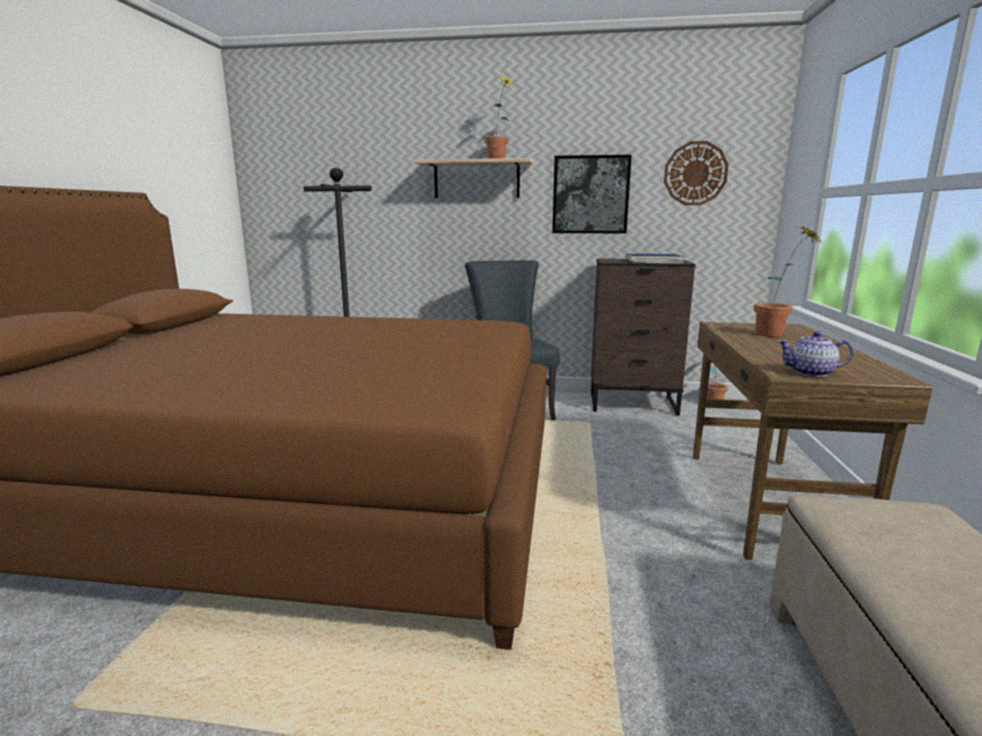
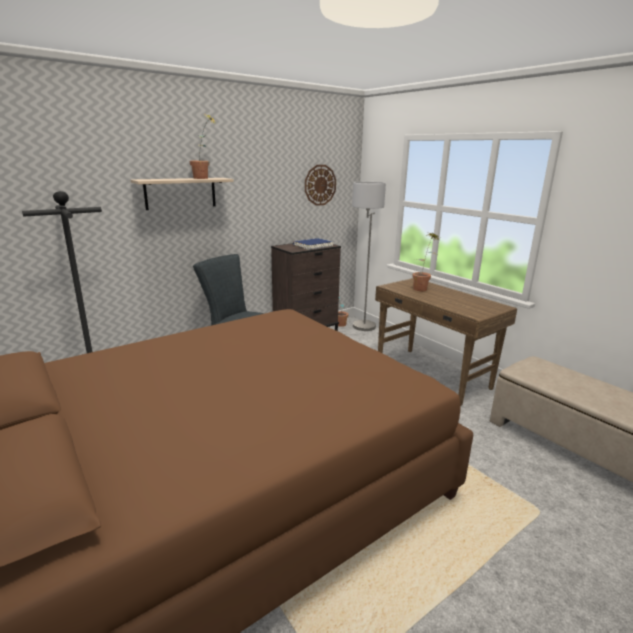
camera: 45 degrees left, 5 degrees up
(590, 195) = (263, 201): picture -> none
(739, 416) = (362, 329): none -> grey floor lamp
(811, 373) = (481, 312): teapot -> none

